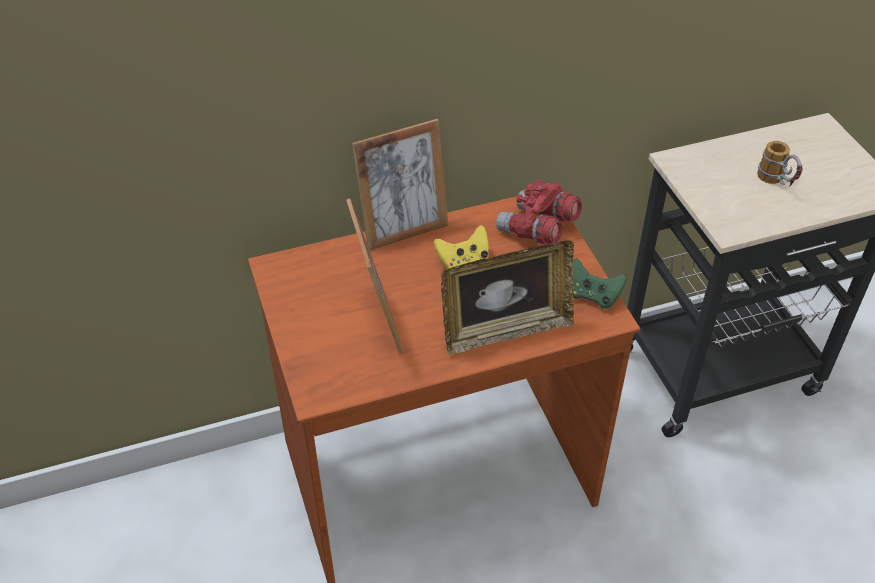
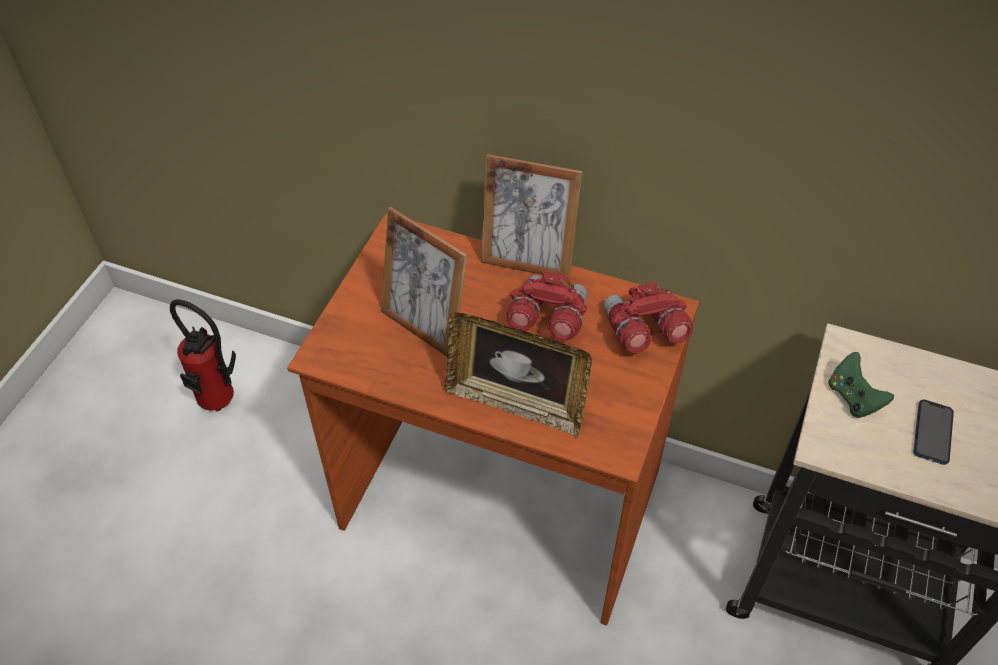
camera: 40 degrees right, 5 degrees up
(116, 566) = (220, 404): none -> fire extinguisher
(377, 321) = (425, 326): picture frame -> picture frame turned 105 degrees clockwise
(463, 261) = (547, 320): yellow game controller -> red binoculars
(592, 296) = (625, 423): green game controller -> green game controller (853, 397)
(776, 183) = (932, 433): mug -> phone

